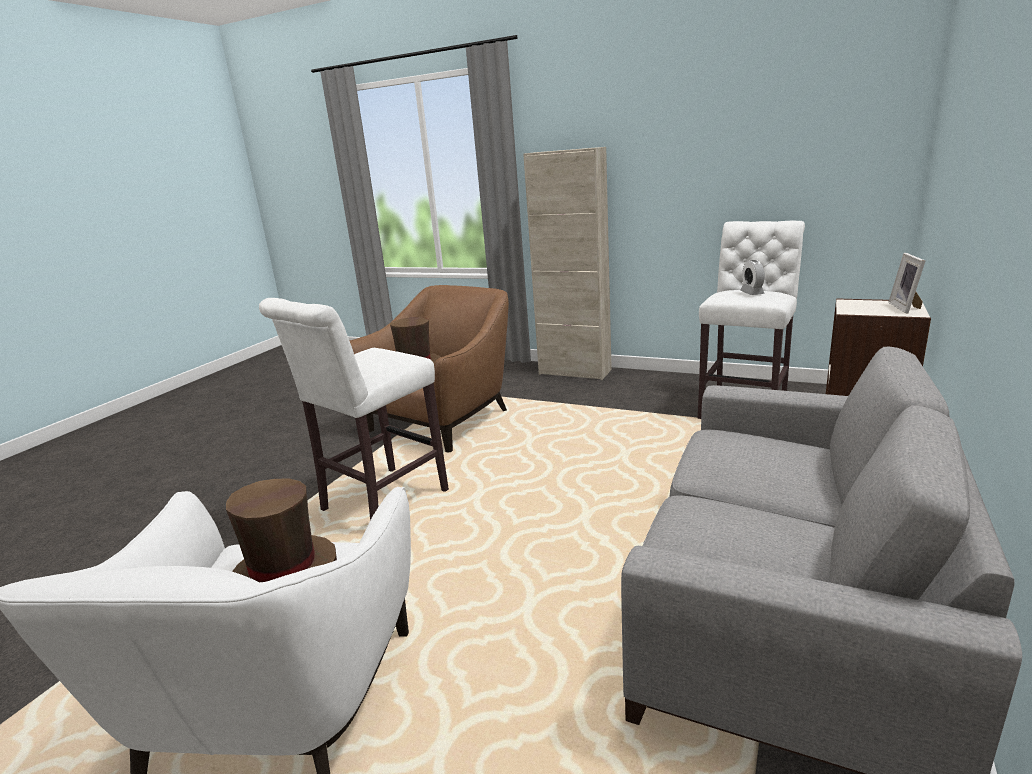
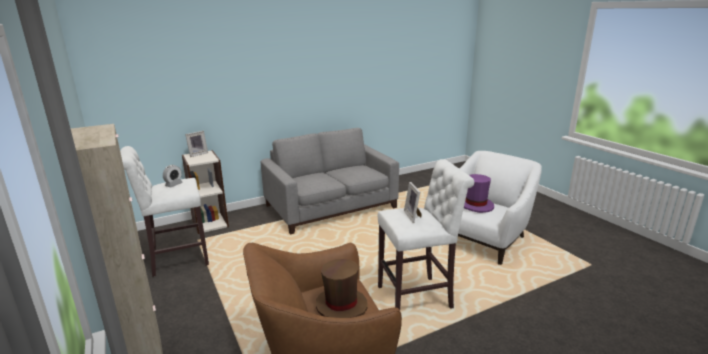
camera: 145 degrees left, 0 degrees up
(284, 572) = (476, 205): brown hat -> purple hat
(366, 359) = (413, 216): none -> picture frame

